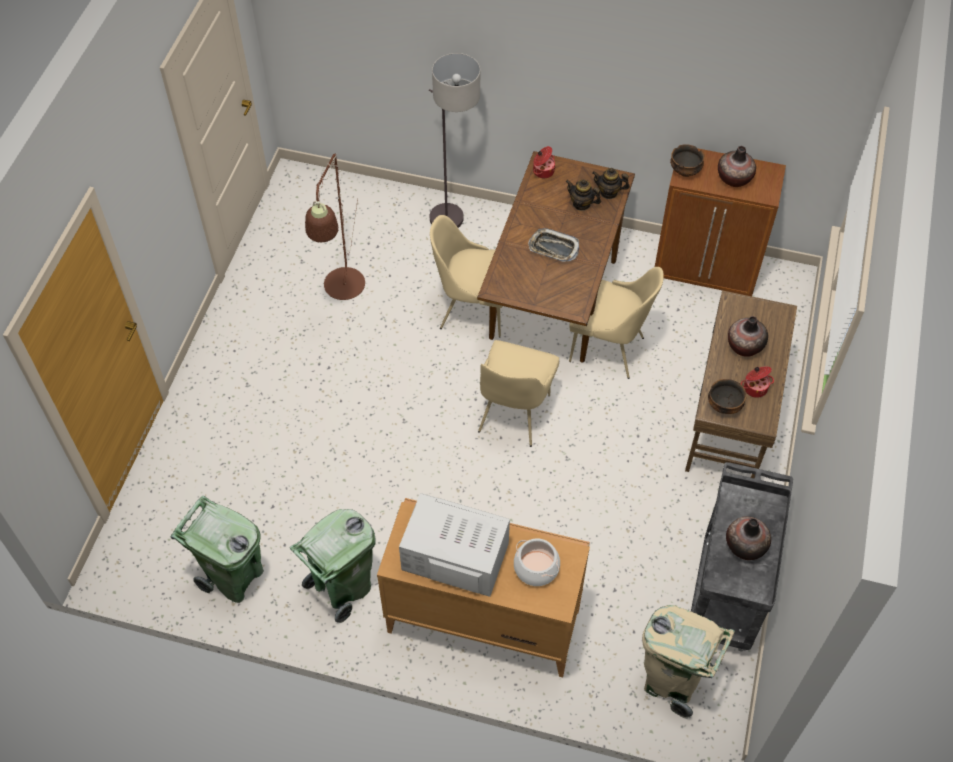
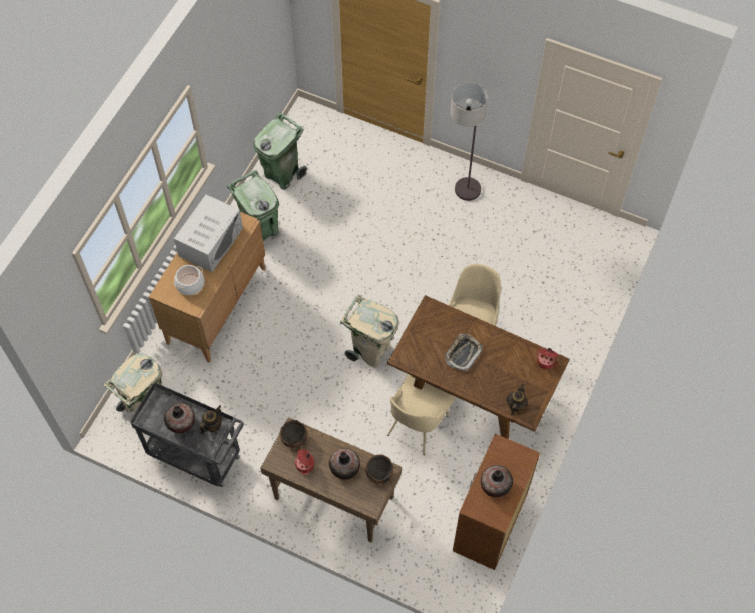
camera: 100 degrees right, 5 degrees up
(343, 292) = (500, 255): brown floor lamp -> none
(454, 223) = (560, 339): grey floor lamp -> grey floor lamp (462, 194)
(514, 414) = (371, 350): beige chair -> beige trash can
(581, 204) = (506, 382): teapot -> teapot (212, 425)
(685, 171) = (509, 449): bowl -> bowl (379, 474)

